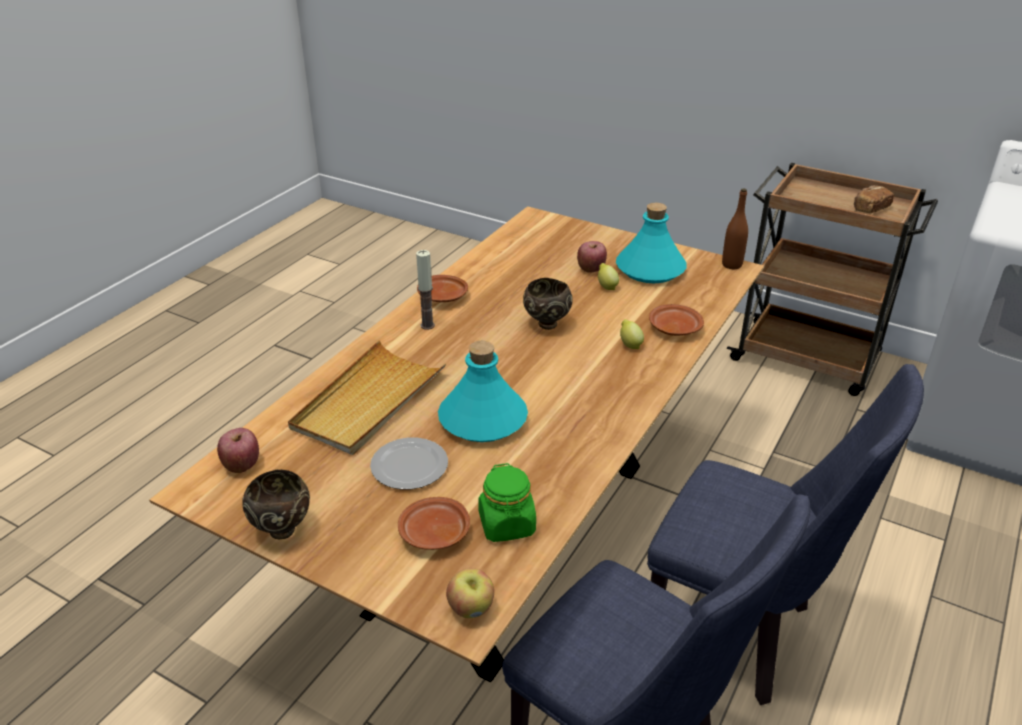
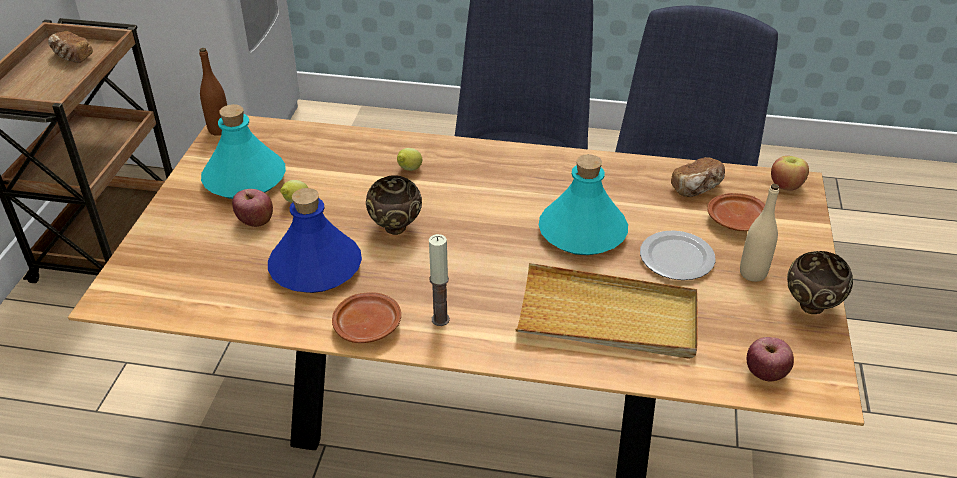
camera: 110 degrees left, 5 degrees up
(353, 509) = (752, 273): none -> beige bottle
(507, 525) = (697, 188): green jar -> bread
(519, 286) = (316, 268): none -> blue bottle
(674, 328) = (365, 149): brown plate -> none

